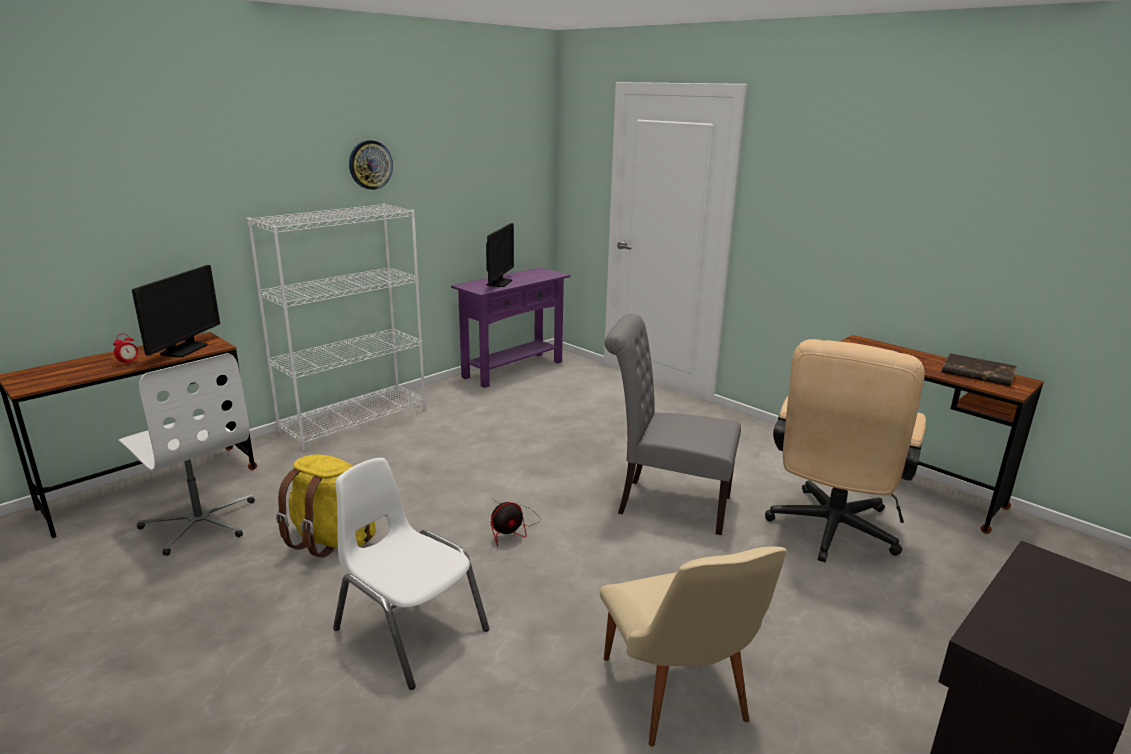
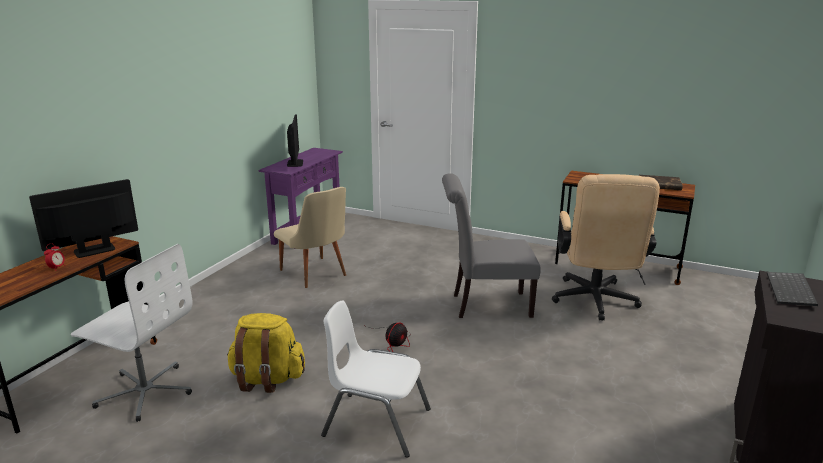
camera: 20 degrees left, 0 degrees up
(184, 349) = (94, 250): monitor -> monitor turned 120 degrees counterclockwise
(355, 420) = (209, 291): white bookcase -> none
(370, 165) = (198, 77): wall clock -> none
(679, 700) = (574, 417): beige chair -> beige chair (316, 275)
(1054, 591) = (792, 291): none -> keyboard

